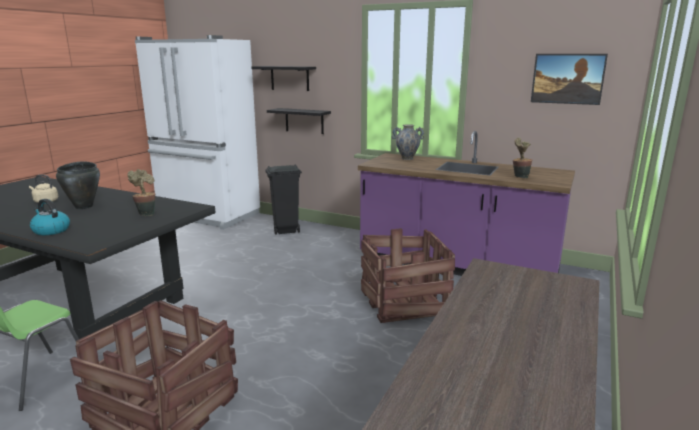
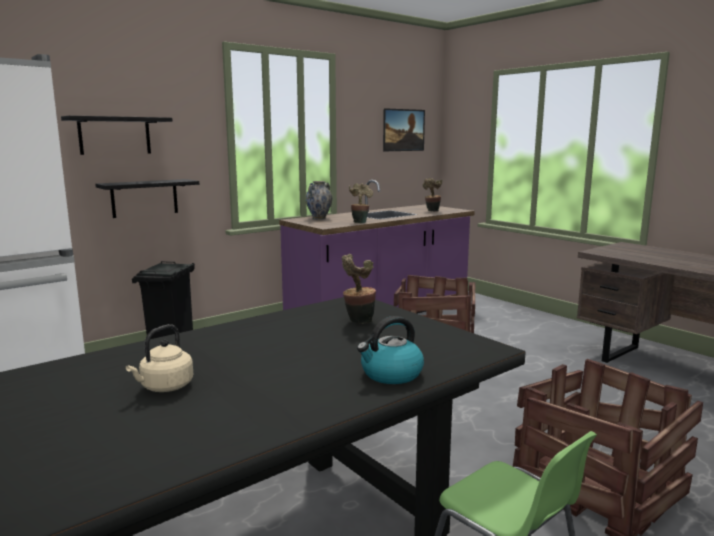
camera: 65 degrees left, 5 degrees down
(84, 206) = (261, 355): black cooking pot -> none
(407, 168) = (360, 222): none -> potted plant

